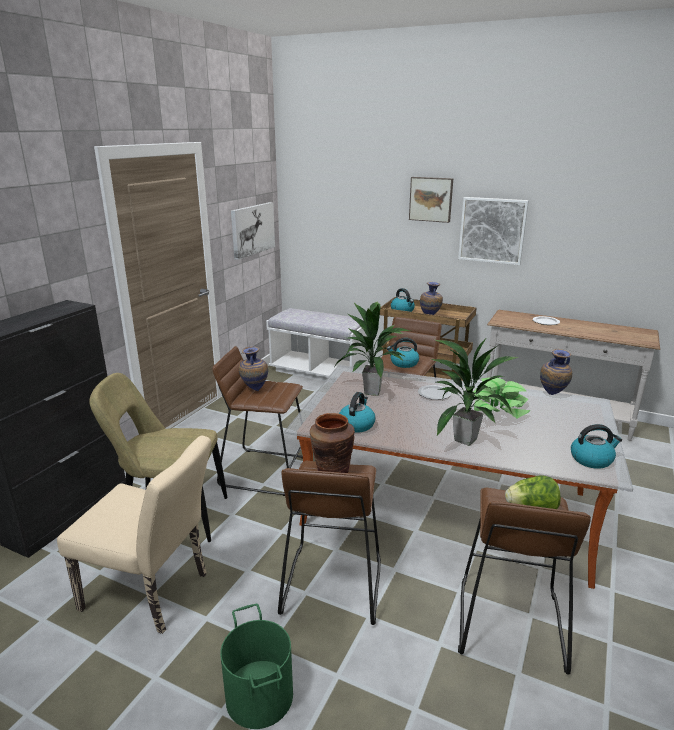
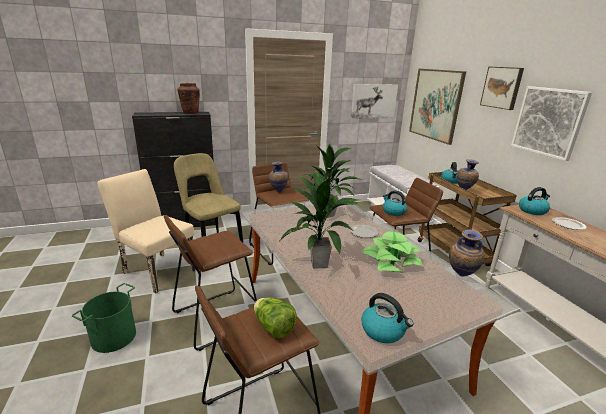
camera: 45 degrees right, 0 degrees up
(153, 594) = (156, 270): beige chair -> beige chair turned 150 degrees clockwise
(332, 472) = (224, 241): brown vase -> brown vase (190, 113)
(337, 223) = (435, 104): none -> picture
(356, 425) = (278, 225): kettle -> kettle (532, 211)

